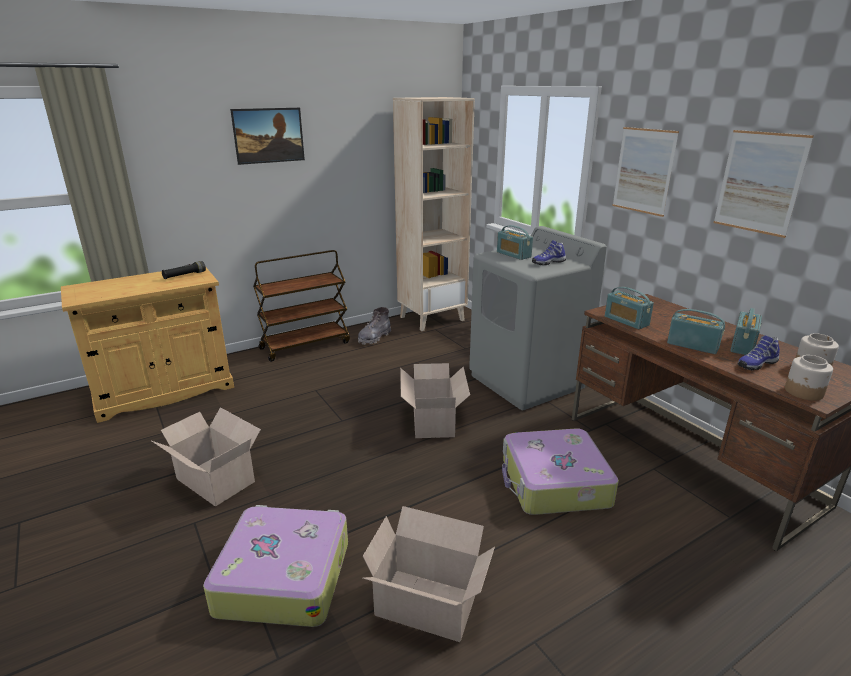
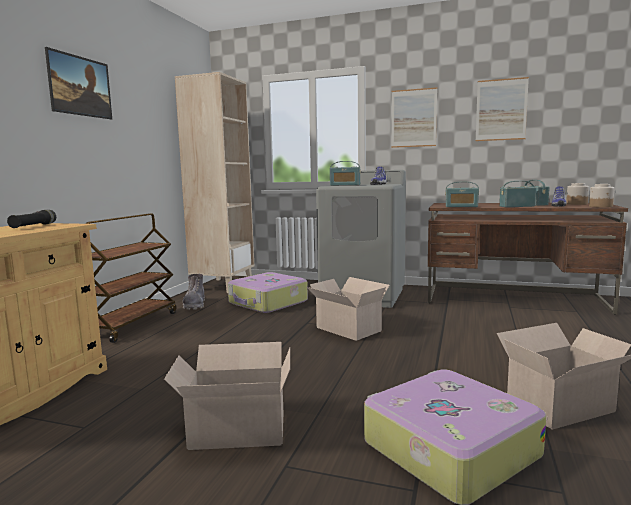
camera: 40 degrees left, 15 degrees down
(554, 483) = (484, 329): suitcase -> suitcase (267, 302)

